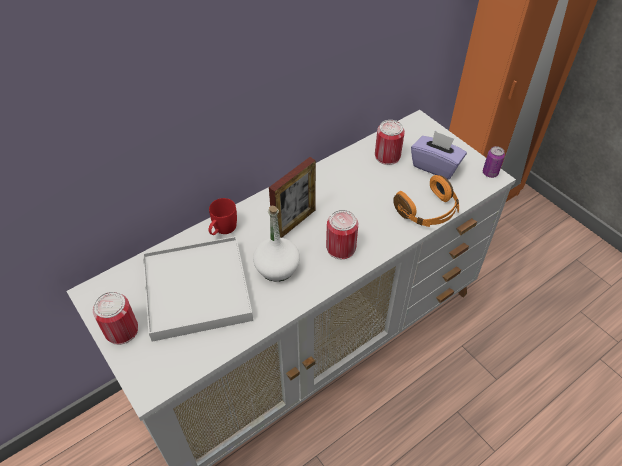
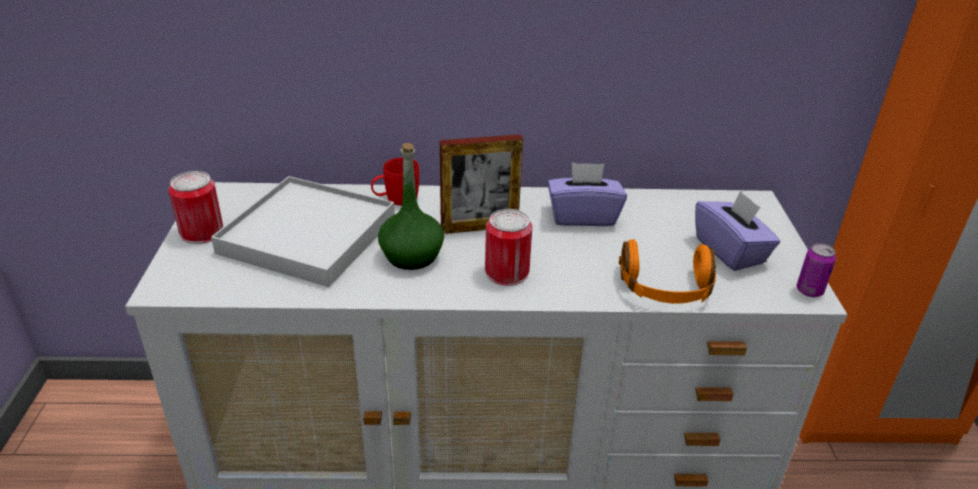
camera: 35 degrees right, 15 degrees down
(277, 267) = (412, 256): white bottle -> green bottle
(342, 182) = (582, 216): none -> purple tissue box
(387, 156) = (671, 216): can -> none

